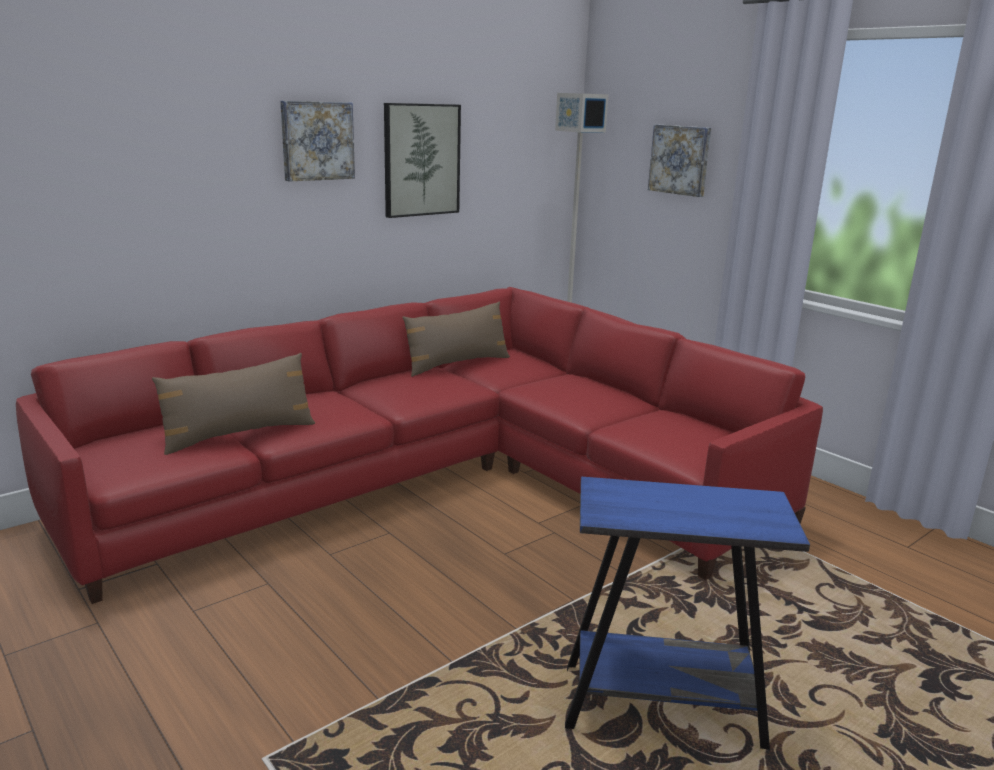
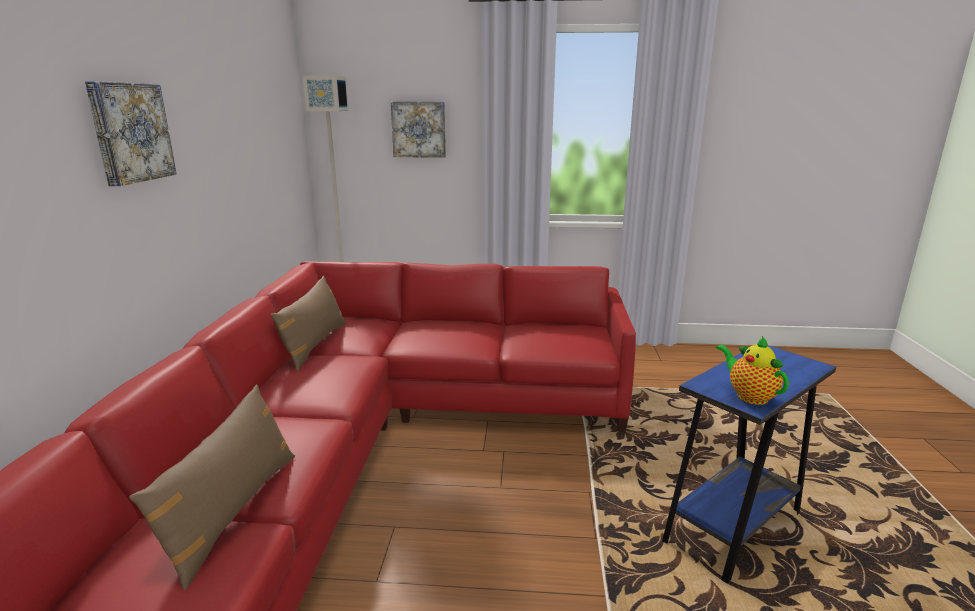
camera: 45 degrees left, 0 degrees up
(421, 160) = (217, 148): picture -> none
(620, 510) = (749, 396): none -> teapot

